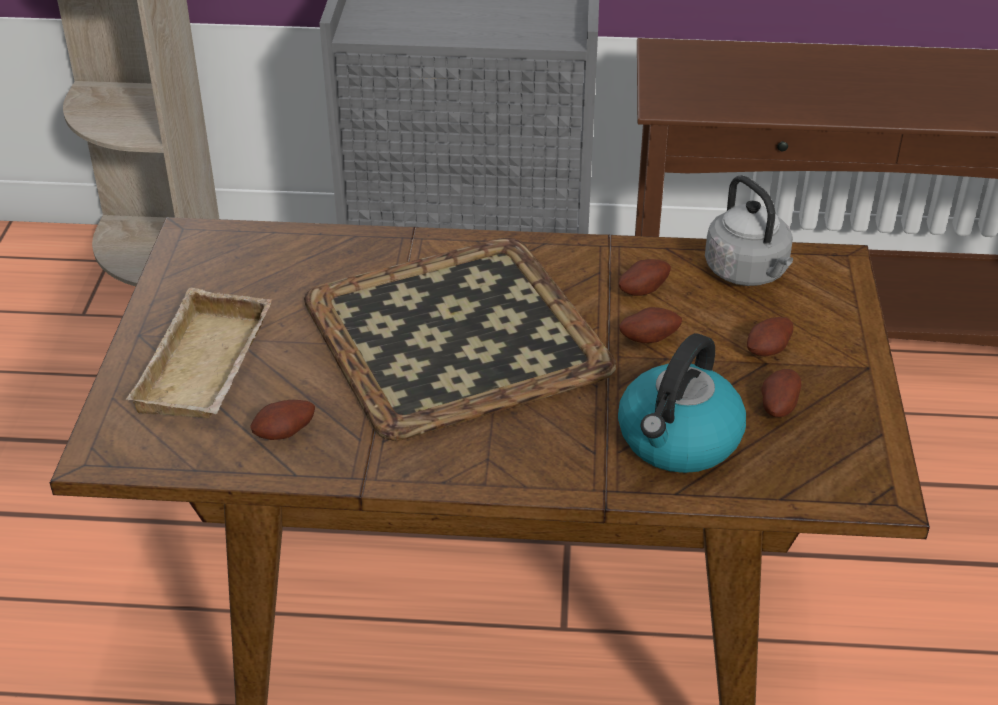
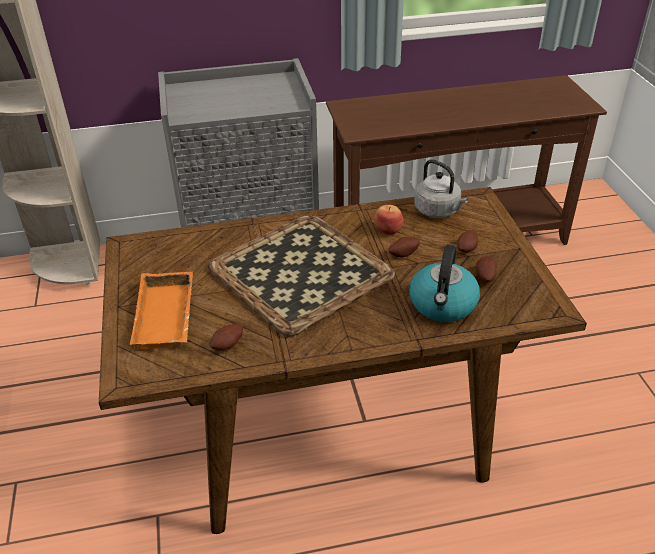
camera: 15 degrees left, 0 degrees up
(209, 368) = (168, 317): beige tray -> orange tray
(642, 289) = (388, 229): potato -> apple

